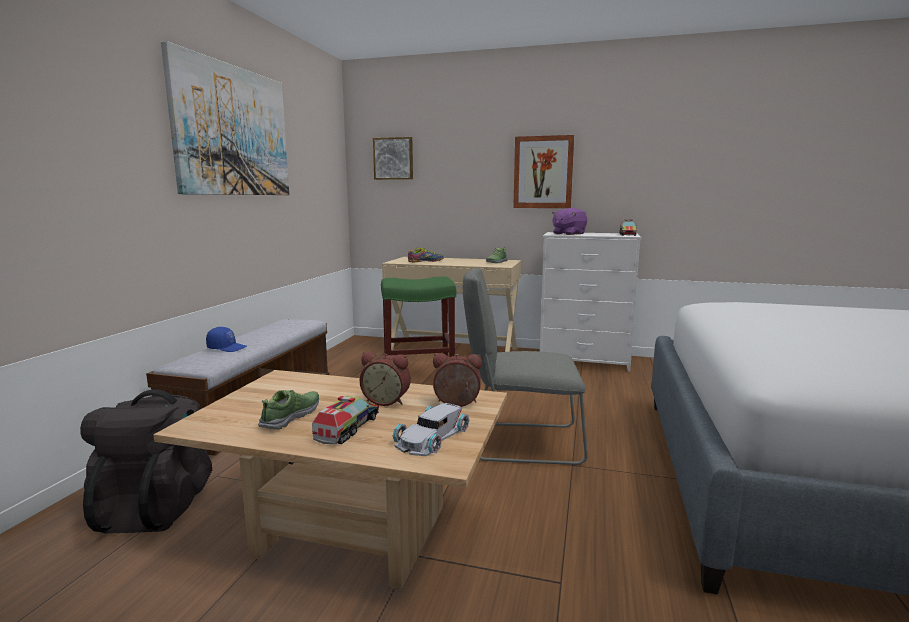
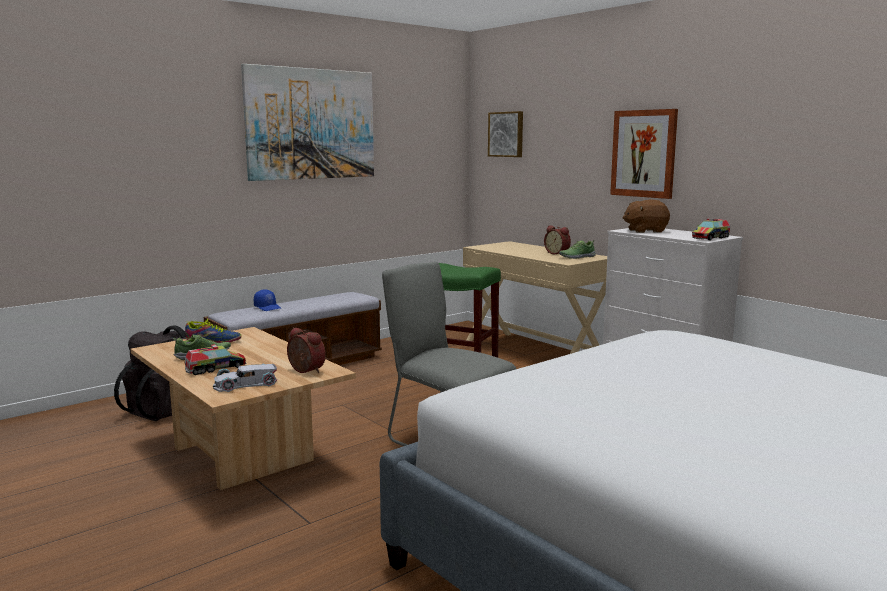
camera: 35 degrees right, 0 degrees up
(387, 400) = (270, 359): alarm clock -> alarm clock (557, 253)
(425, 261) = (508, 249): shoe -> shoe (213, 340)
(568, 234) = (645, 231): purple plush toy -> brown plush toy

